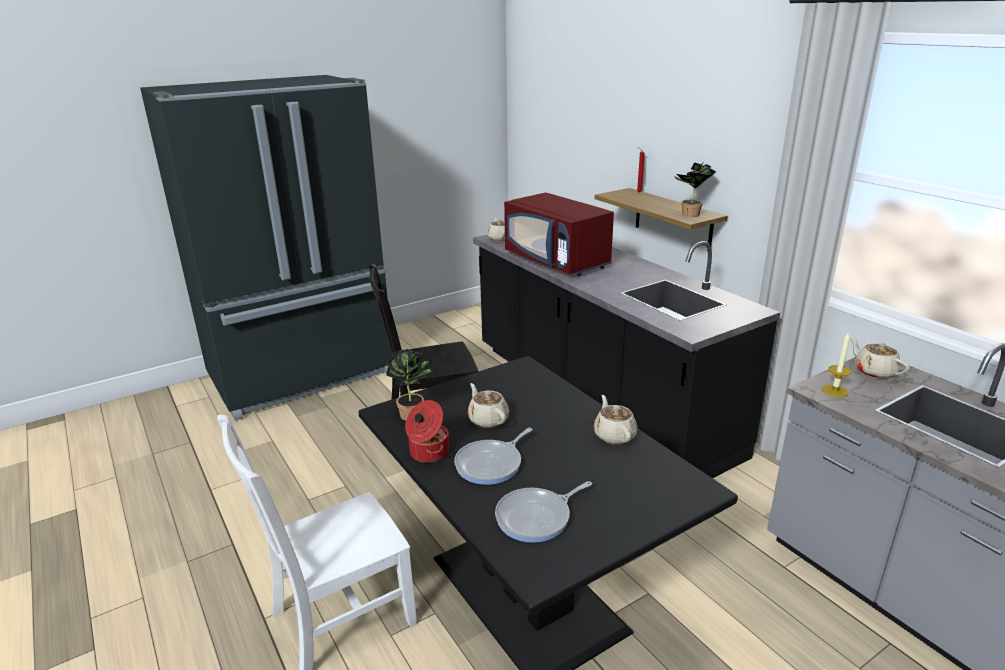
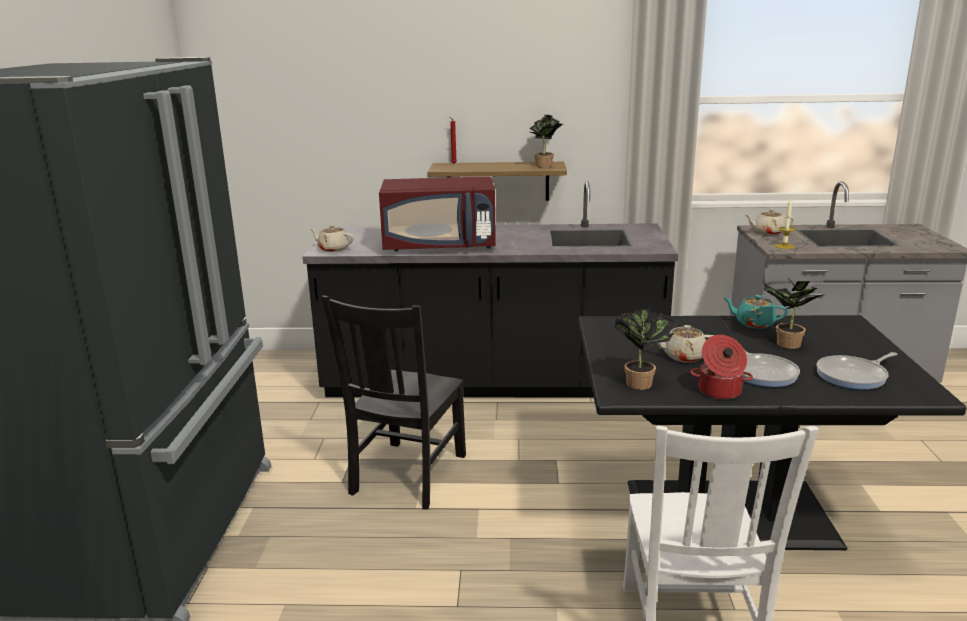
camera: 55 degrees left, 5 degrees down
(537, 517) = (854, 376): frying pan -> frying pan turned 60 degrees clockwise
(579, 462) = (784, 344): none -> potted plant
(614, 435) = (753, 324): beige teapot -> turquoise teapot

